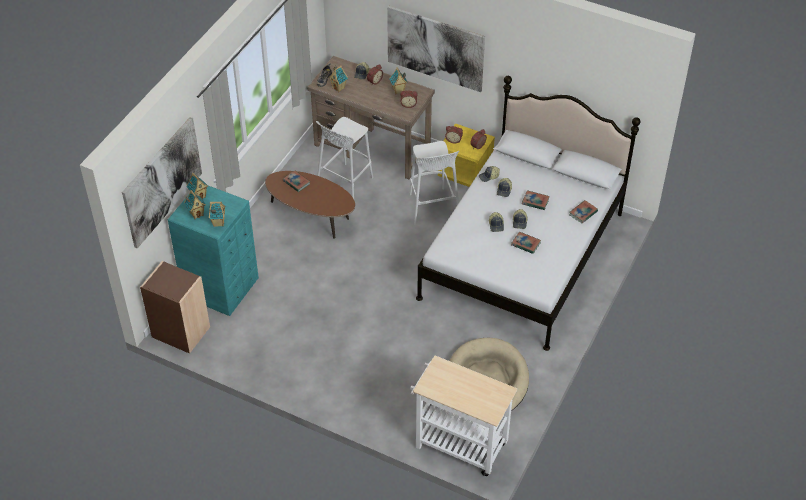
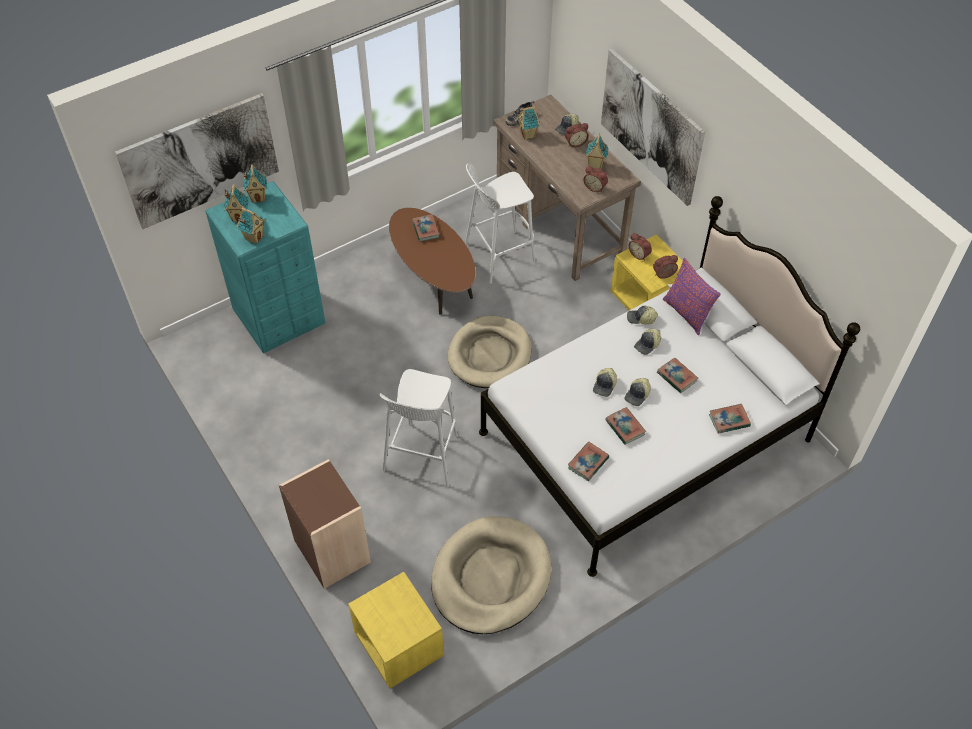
camera: 30 degrees right, 5 degrees up
(180, 332) = (200, 347): brown bookcase -> brown bookcase (331, 551)
(387, 249) = (490, 355): none -> beige dog bed
(432, 207) = (578, 326): white stool -> white stool (423, 455)
(459, 445) = (398, 645): white cart -> yellow nightstand
(514, 162) = (686, 314): none -> purple pillow
(519, 274) = (588, 463): none -> book

